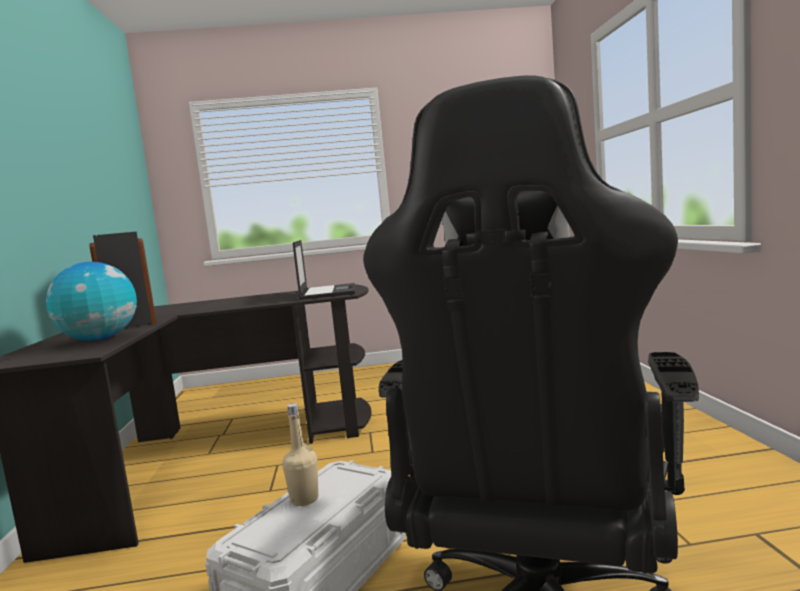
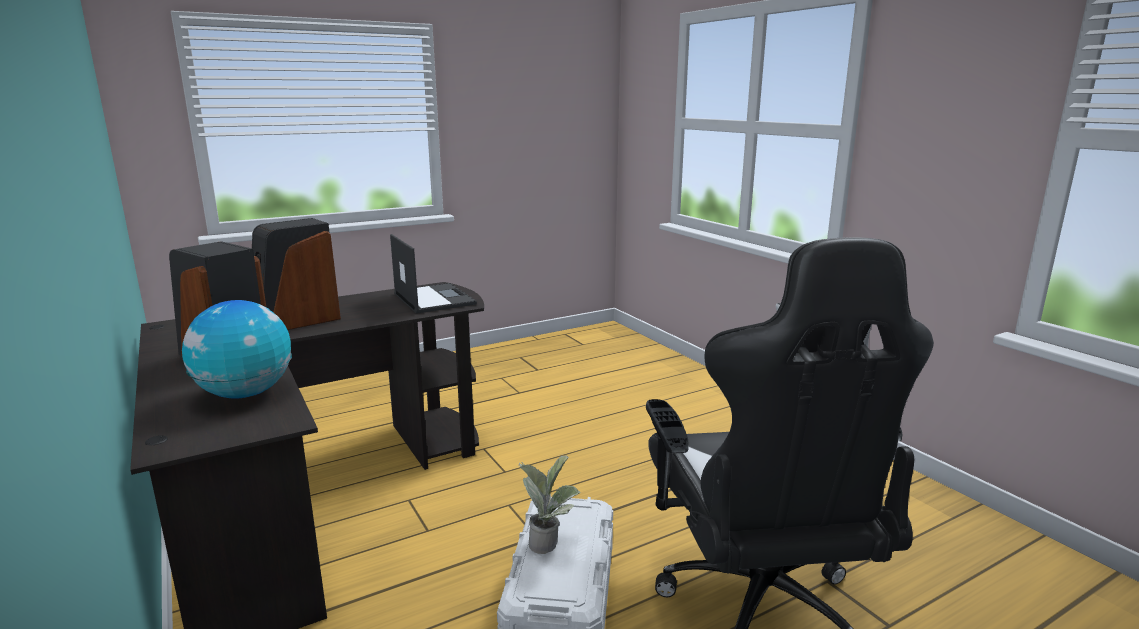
camera: 25 degrees left, 10 degrees up
(210, 306) = (295, 321): none -> speaker
(304, 499) = (549, 542): beige bottle -> potted plant

